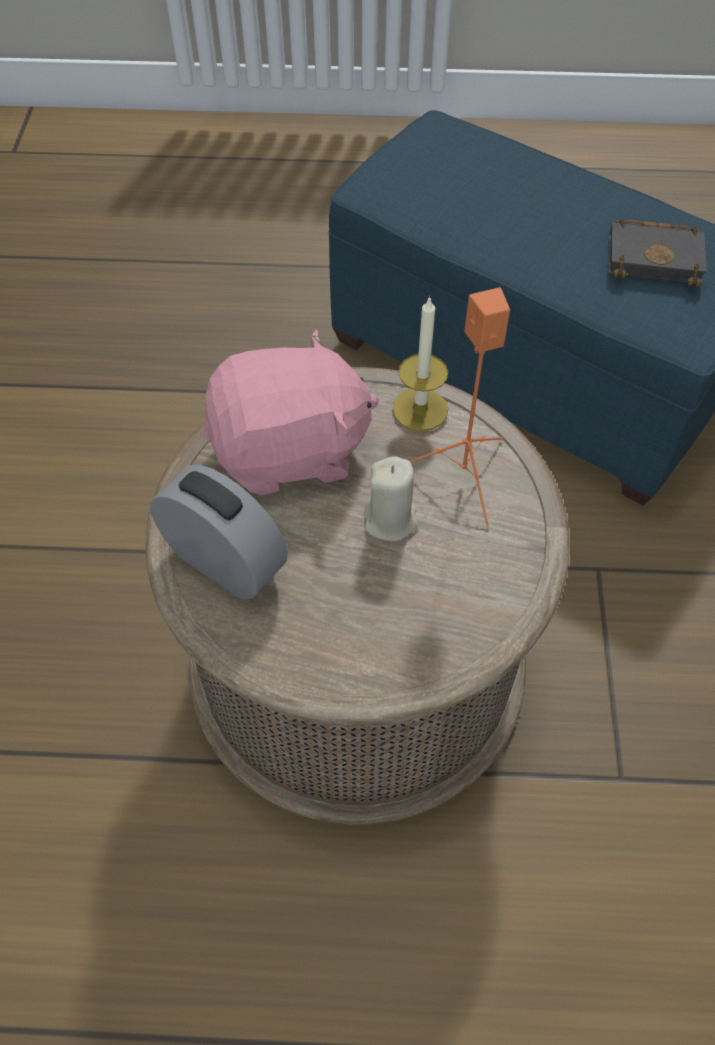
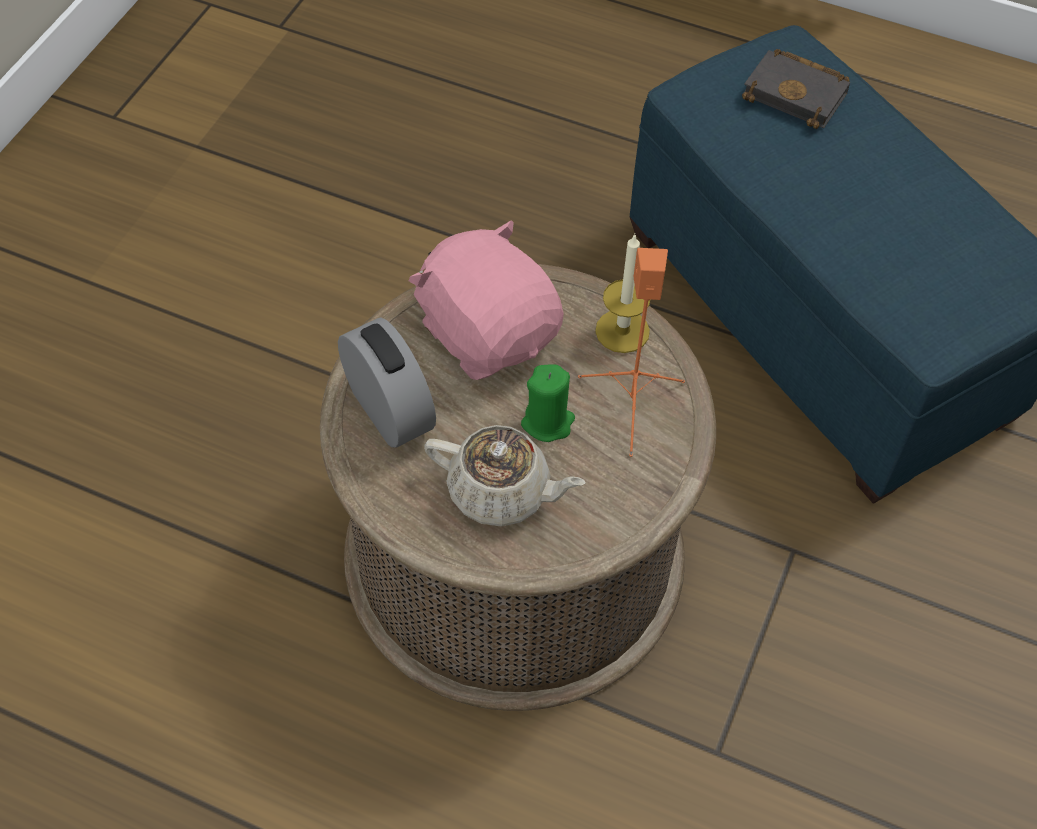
camera: 20 degrees right, 0 degrees up
(290, 451) = (488, 332): pink plush toy -> pink plush toy turned 135 degrees counterclockwise
(378, 607) = (501, 492): none -> beige teapot
(391, 520) = (548, 422): beige candle -> green candle
(656, 258) = (942, 252): black book -> black book (798, 94)

